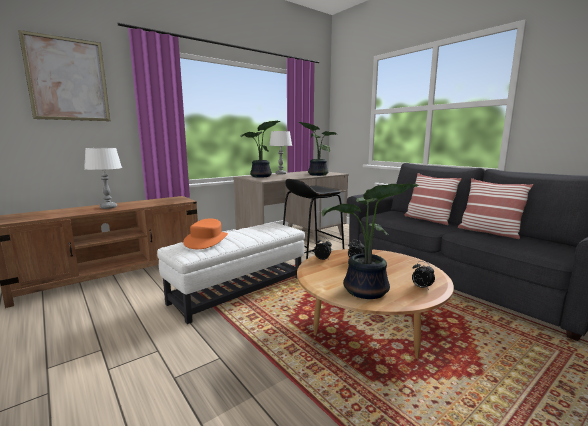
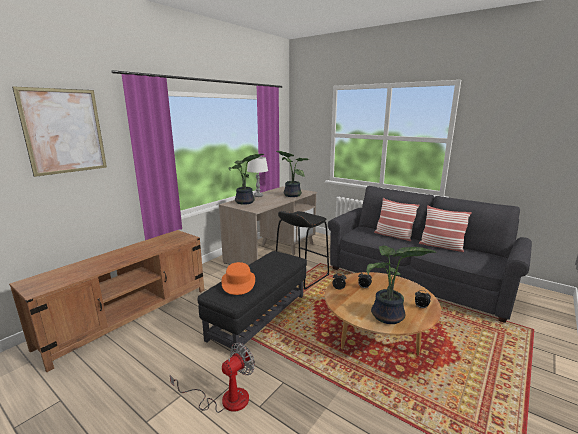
camera: 15 degrees left, 5 degrees up
(108, 207) = (122, 256): white table lamp -> none
(142, 362) = (225, 399): none -> fan
(238, 290) = (258, 316): white ottoman -> black ottoman

